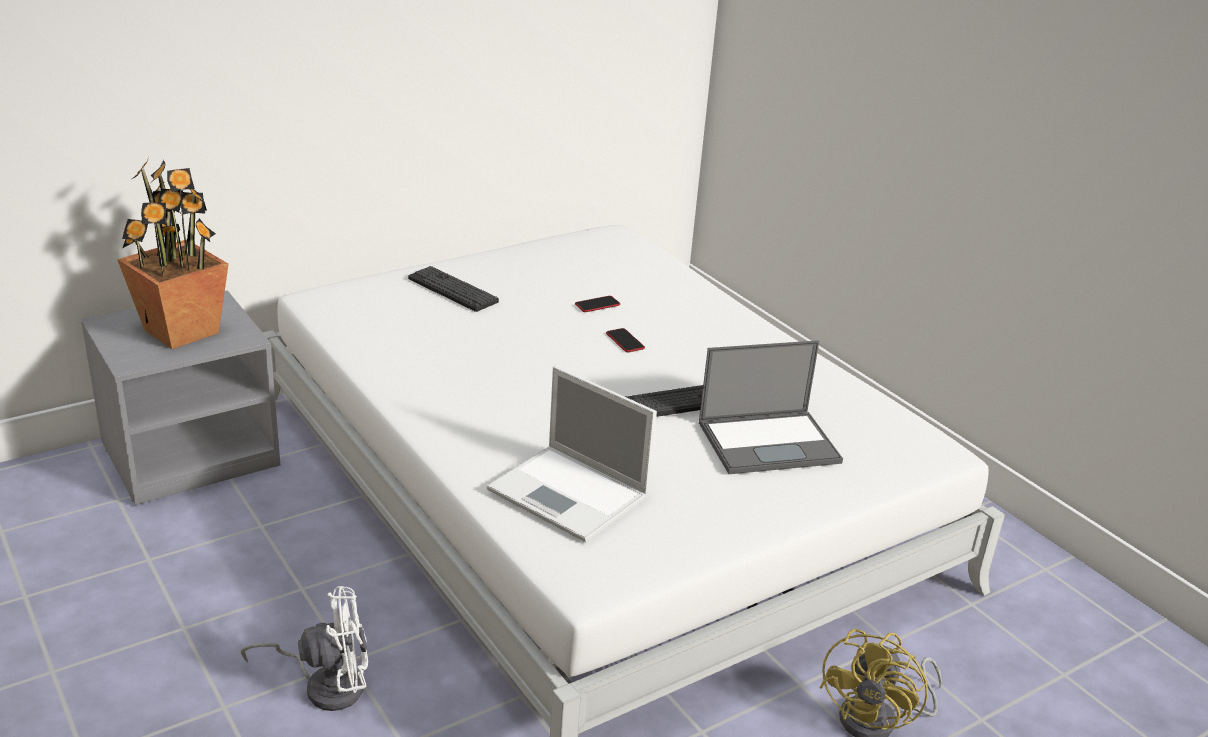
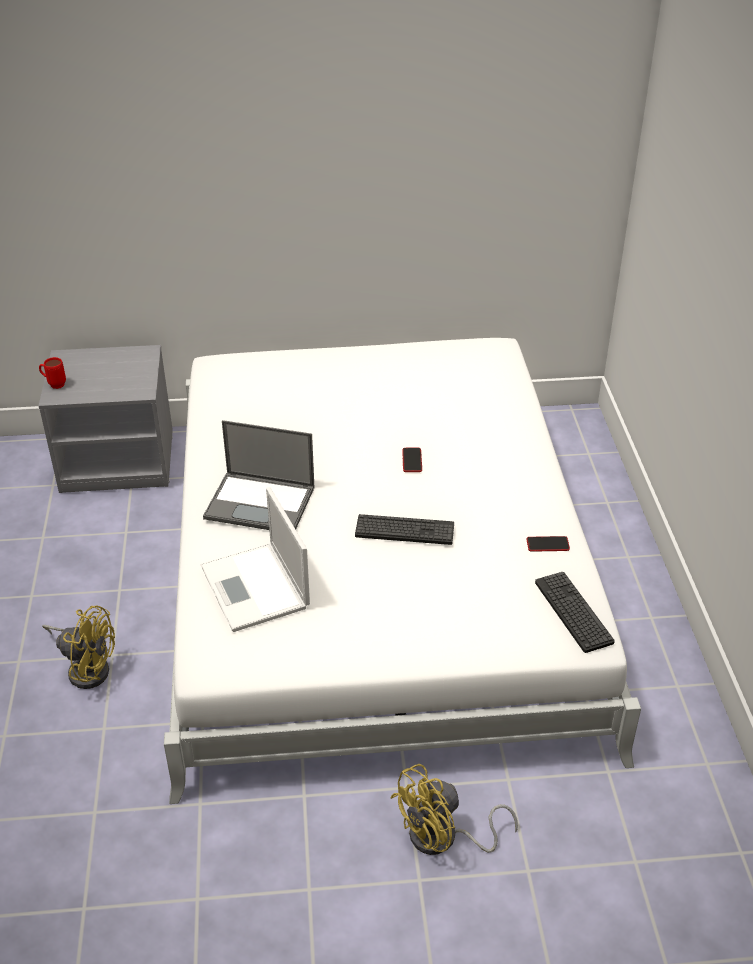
camera: 30 degrees right, 10 degrees up
(118, 352) = (54, 384): none -> red mug
(182, 331) = (105, 375): potted plant -> none
(326, 685) = (86, 667): white fan -> yellow fan
(452, 290) = (318, 379): keyboard -> keyboard (573, 612)
(597, 305) = (418, 419): phone -> phone (547, 544)
(770, 442) = (447, 587): laptop -> laptop (261, 503)

